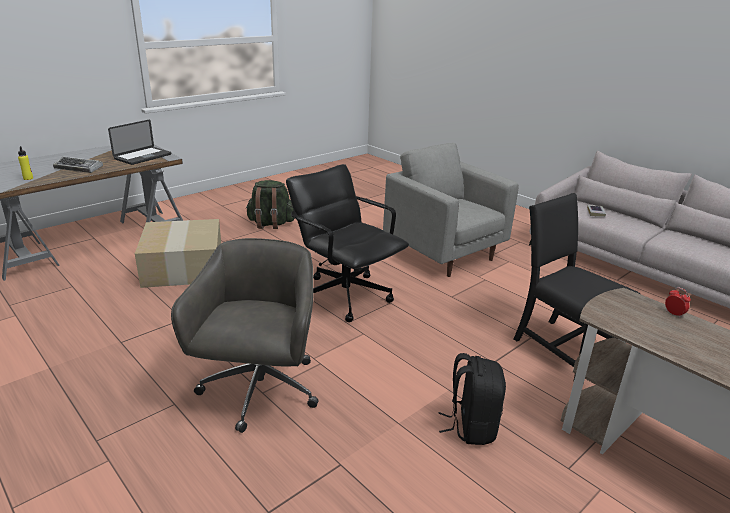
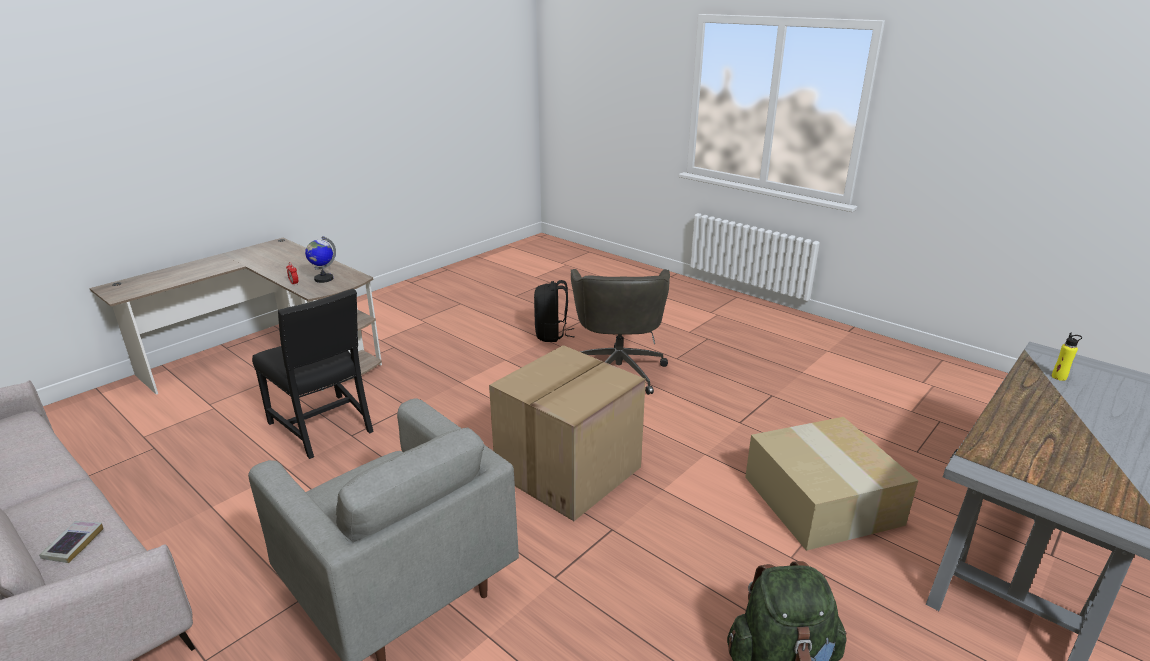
camera: 175 degrees right, 0 degrees up
(79, 168) = (1049, 410): keyboard -> none
(143, 157) = (1023, 463): laptop -> none
(345, 295) = (568, 472): black office chair -> cardboard box
(471, 426) = (451, 362): black backpack -> black backpack (552, 335)
(644, 319) = (323, 279): none -> globe

